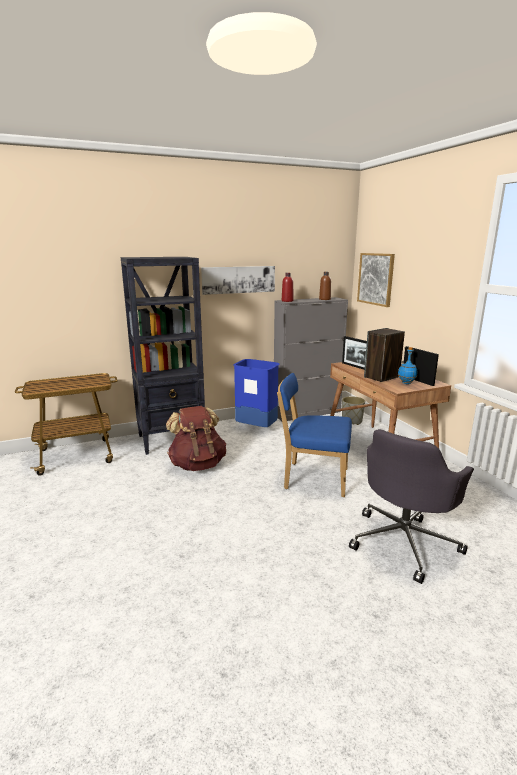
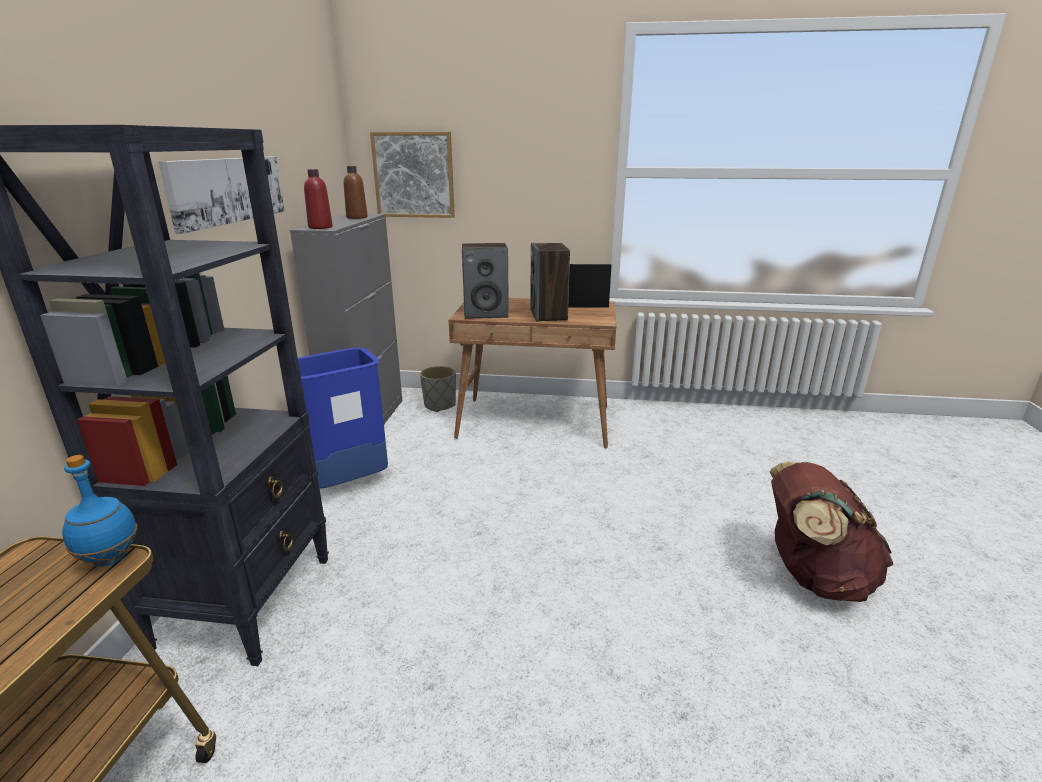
camera: 60 degrees left, 5 degrees up
(197, 464) = (395, 595): brown backpack -> brown backpack (813, 576)
(312, 478) = (556, 493): blue chair -> none
(355, 366) = (486, 314): picture frame -> speaker
(404, 541) = (731, 489): grey office chair -> none
(406, 383) = (584, 313): blue bottle -> blue bottle (109, 559)

